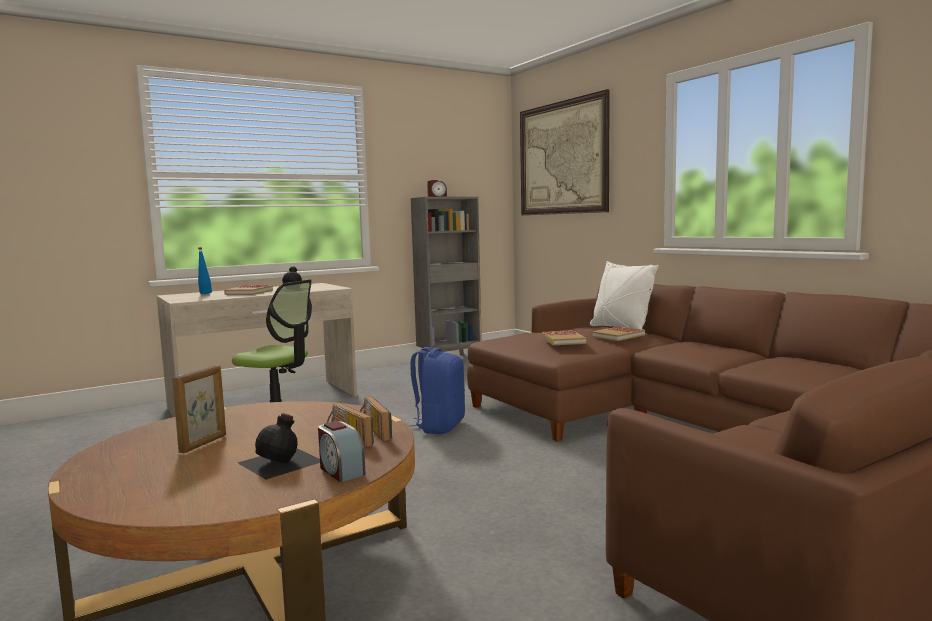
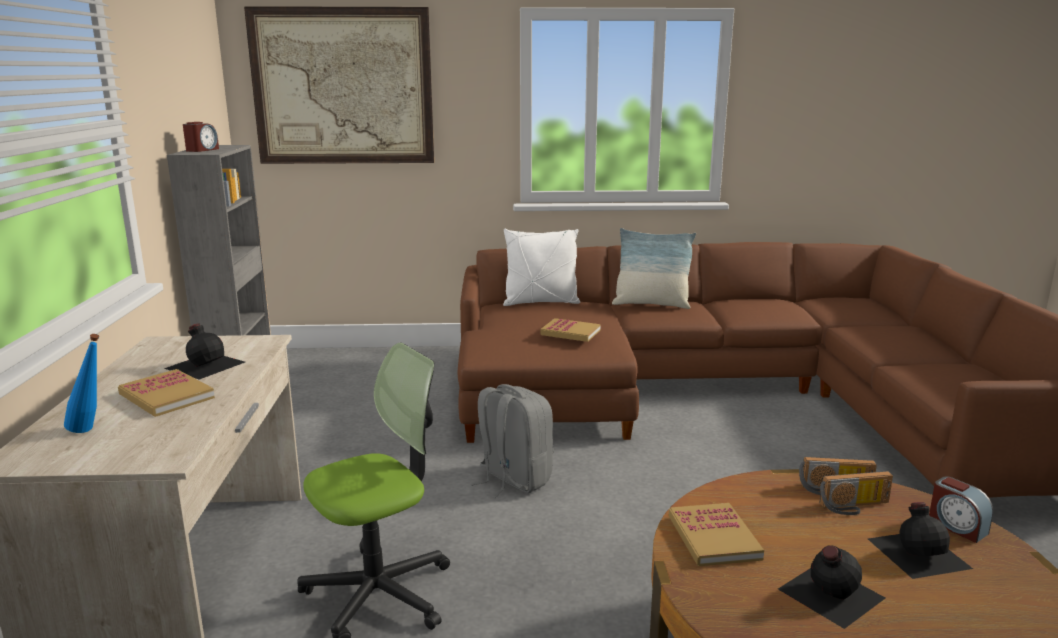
camera: 60 degrees left, 10 degrees up
(204, 443) = (829, 593): picture frame -> black bottle
(341, 471) = (956, 527): alarm clock -> alarm clock turned 60 degrees clockwise
(439, 426) = (513, 480): blue backpack -> grey backpack
(618, 336) = (583, 313): book -> book (713, 537)
(698, 344) = (651, 304): none -> pillow

